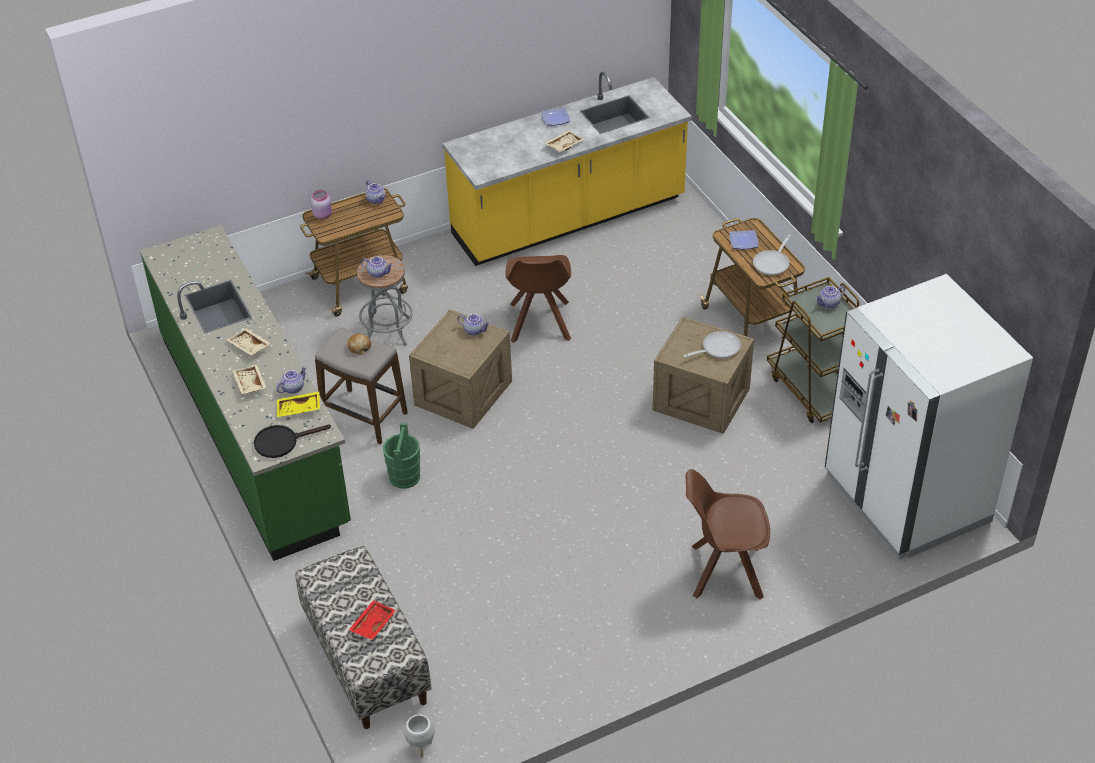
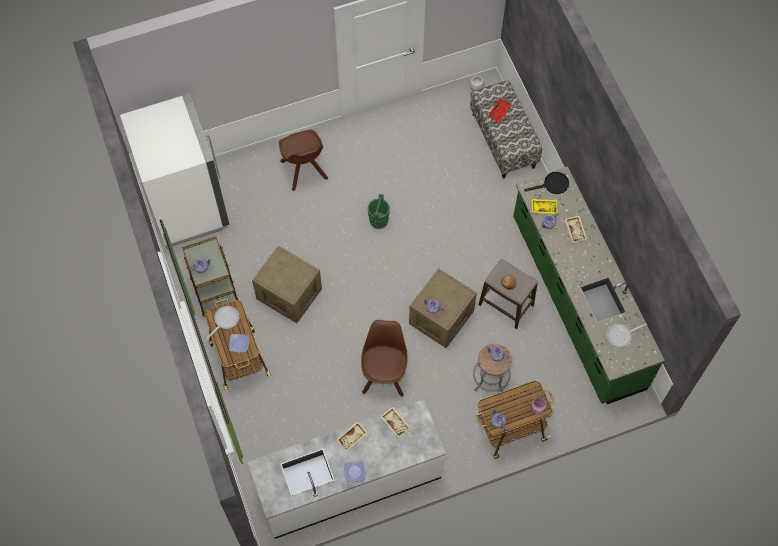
camera: 175 degrees left, 20 degrees up
(248, 346) = (579, 261): beige tray -> beige tray (396, 423)
(404, 477) = (481, 255): green bucket -> green bucket (378, 220)
(569, 219) = (349, 482): yellow counter -> white counter
(717, 348) = (277, 274): frying pan -> frying pan (621, 335)
(724, 571) = (304, 171): brown chair -> brown chair turned 60 degrees clockwise

